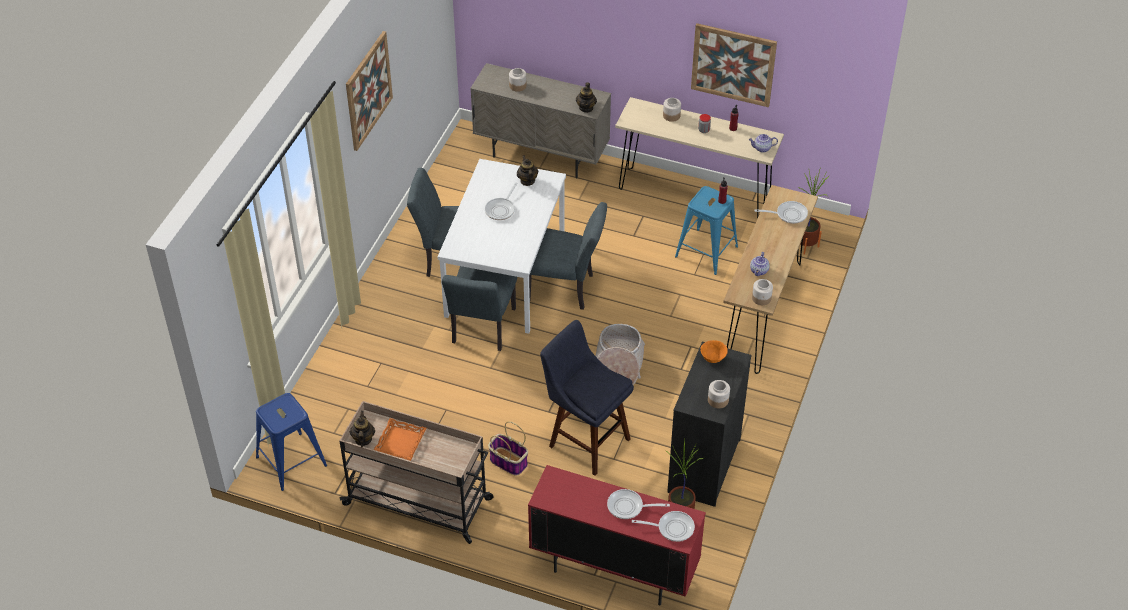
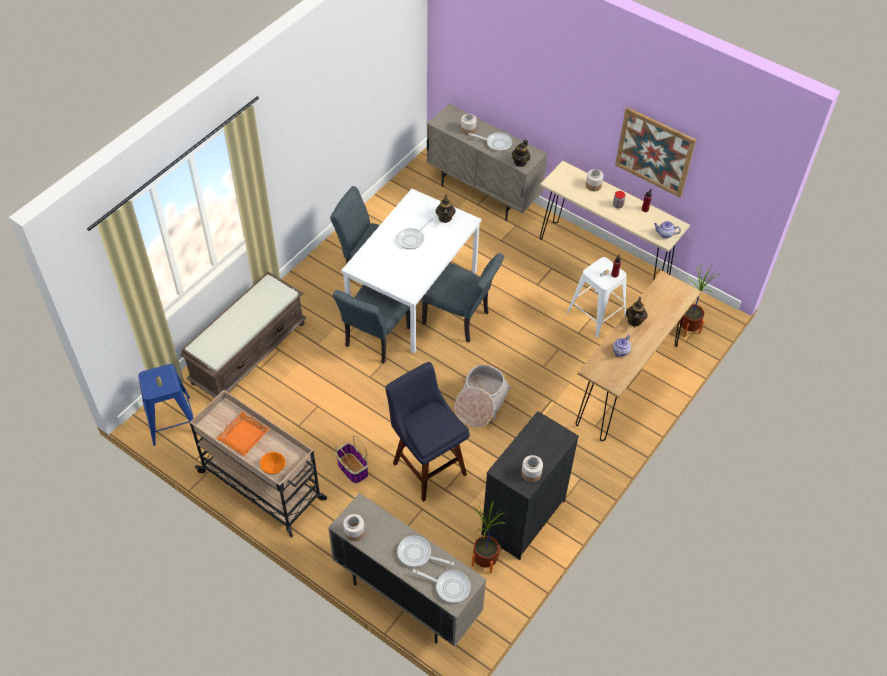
camera: 15 degrees right, 5 degrees up
(348, 373) = (248, 352): none -> brown bench
(363, 439) = (213, 425): teapot -> teapot (634, 321)
(368, 90) = (310, 109): picture -> none
(613, 570) = (406, 597): red cabinet -> beige cabinet
(706, 252) = (596, 314): blue stool -> white stool
(713, 358) = (541, 430): orange bowl -> orange bowl (274, 469)
(761, 298) = (613, 379): jar -> jar (354, 532)
(788, 214) = (667, 303): frying pan -> frying pan (496, 143)

